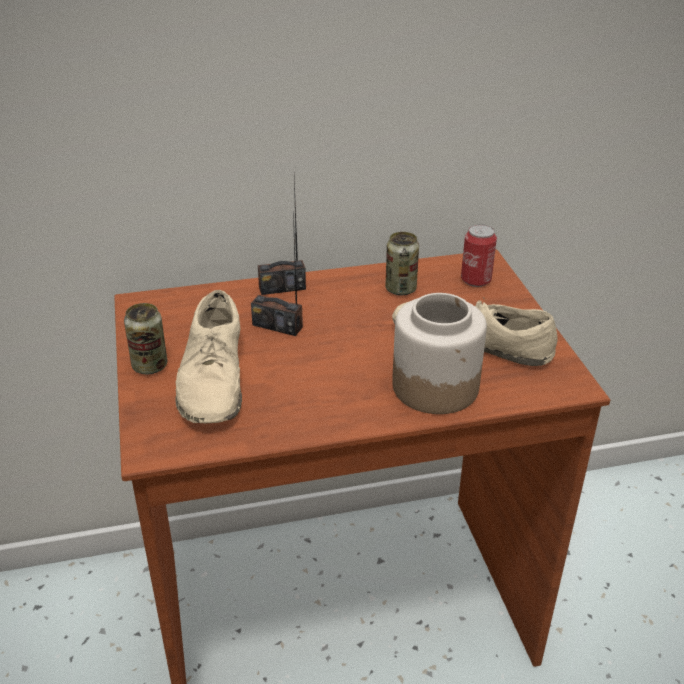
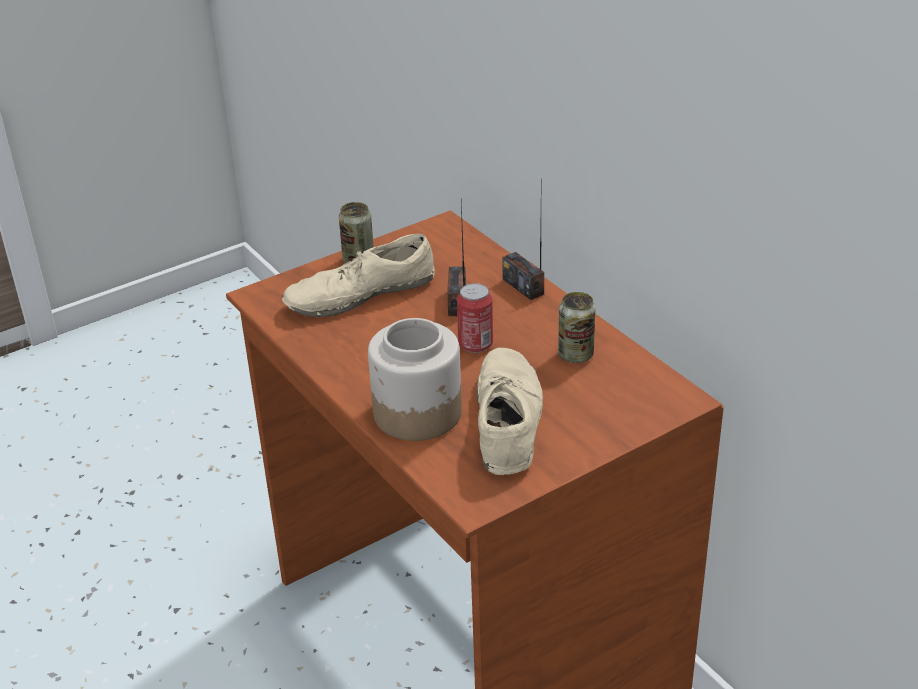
camera: 70 degrees right, 0 degrees up
(476, 280) = (634, 400): can -> can (475, 344)

